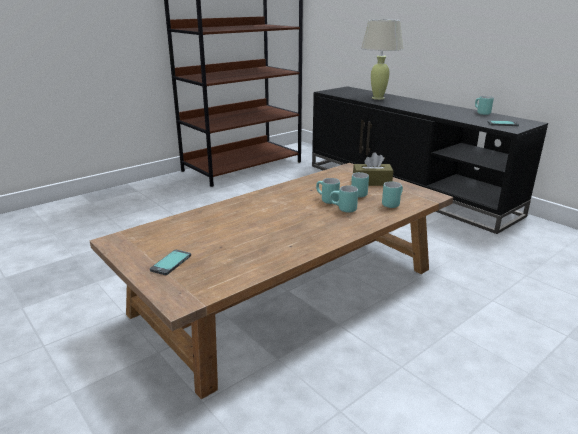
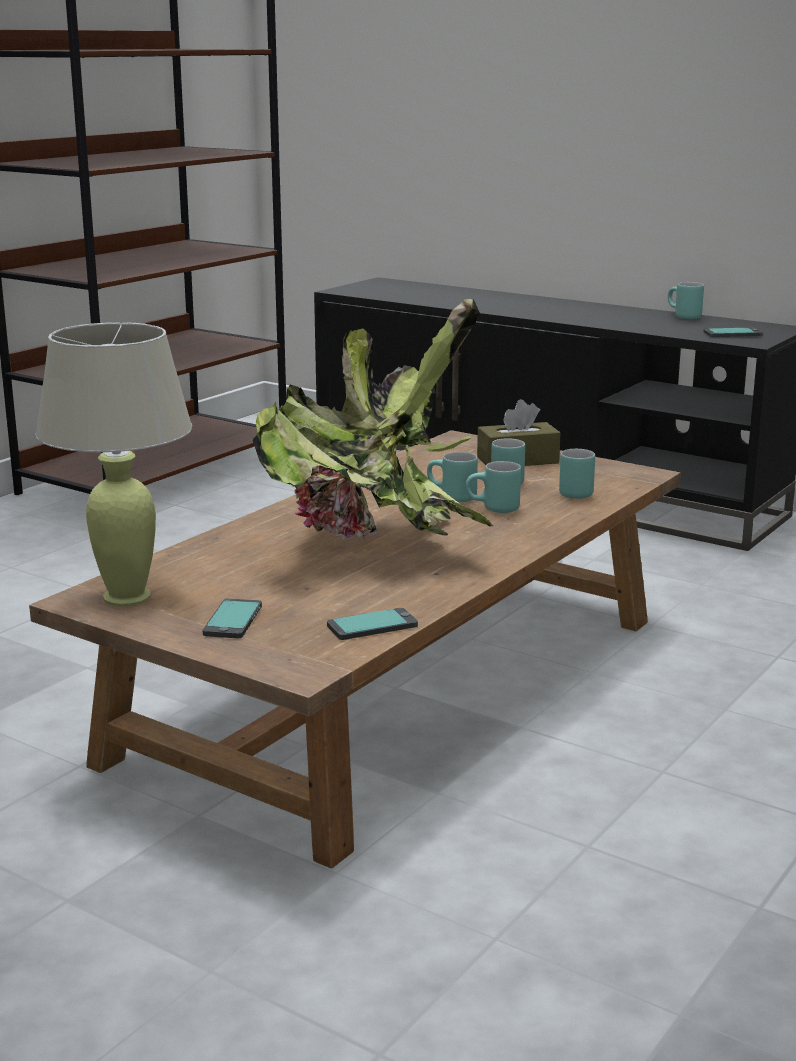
camera: 15 degrees left, 5 degrees down
(236, 276) = (372, 626): none -> phone
(269, 226) = (374, 547): none -> potted plant
(378, 98) = (462, 298): beige table lamp -> beige table lamp (126, 597)

